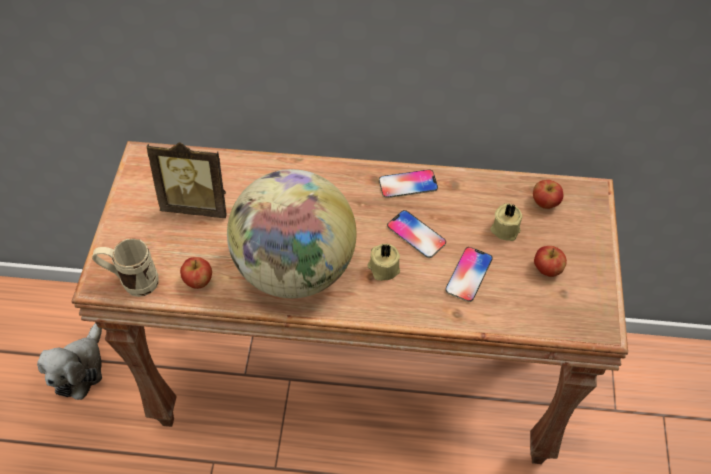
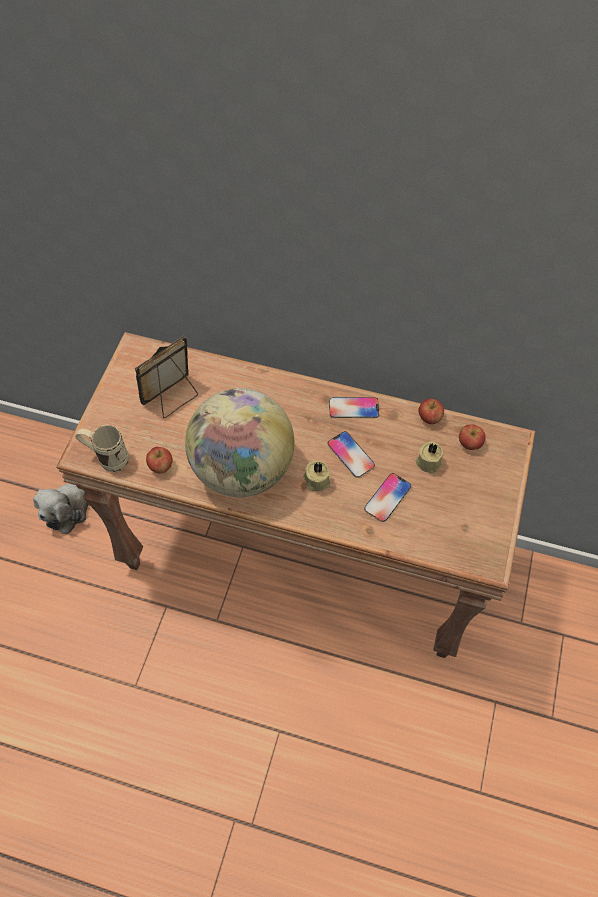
camera: 10 degrees right, 5 degrees up
(197, 204) = (172, 398): picture frame -> picture frame turned 120 degrees clockwise
(547, 269) = (456, 504): apple -> apple (429, 418)

